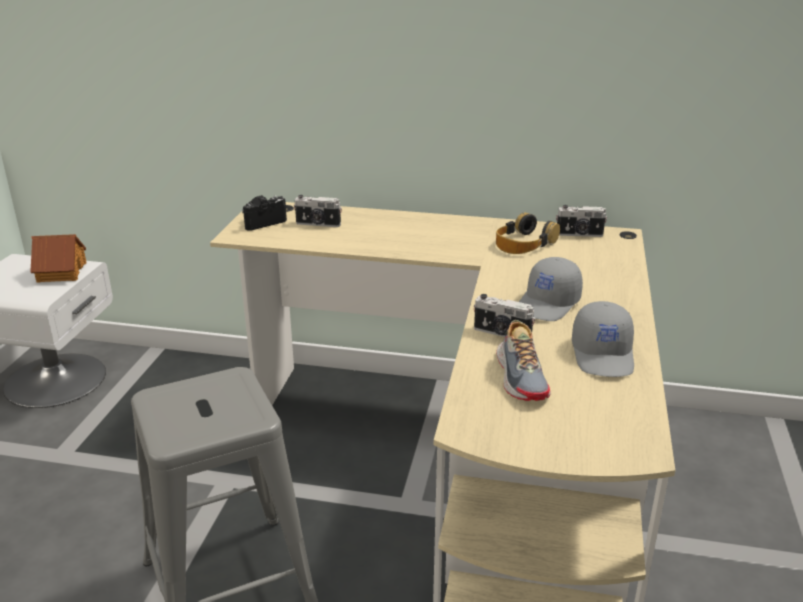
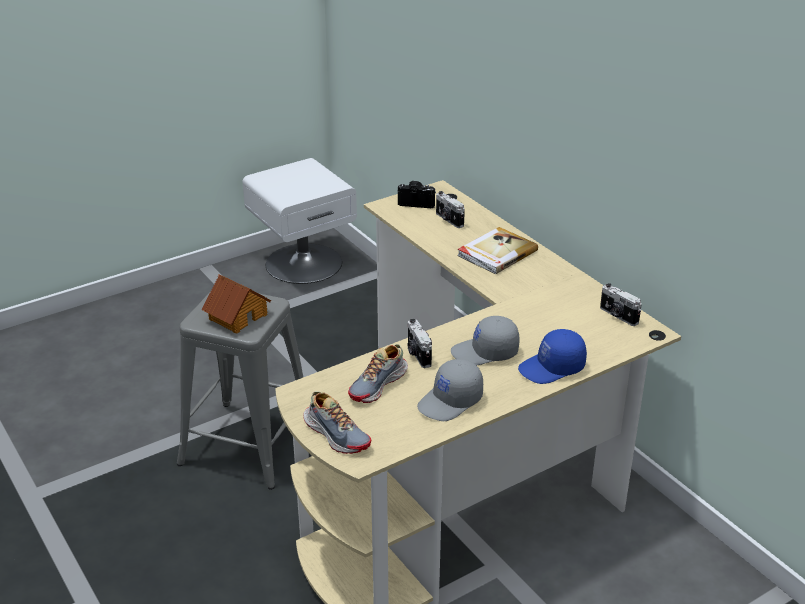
camera: 45 degrees right, 5 degrees up
(61, 272) = (319, 185): toy house -> toy house (237, 316)
(406, 231) = (496, 253): none -> book
(524, 243) = (560, 302): headphones -> none
(576, 443) = (336, 434): none -> shoe
(616, 289) = (552, 368): none -> blue cap

